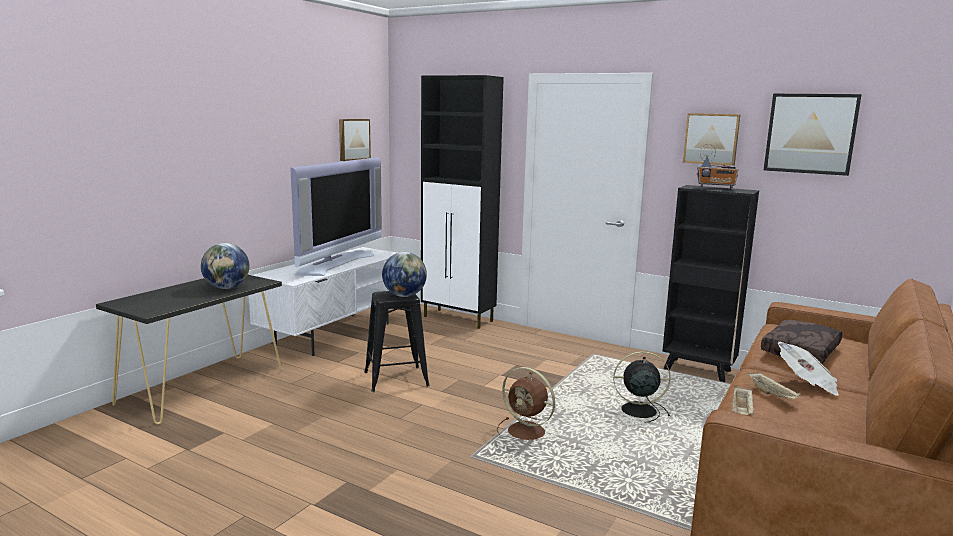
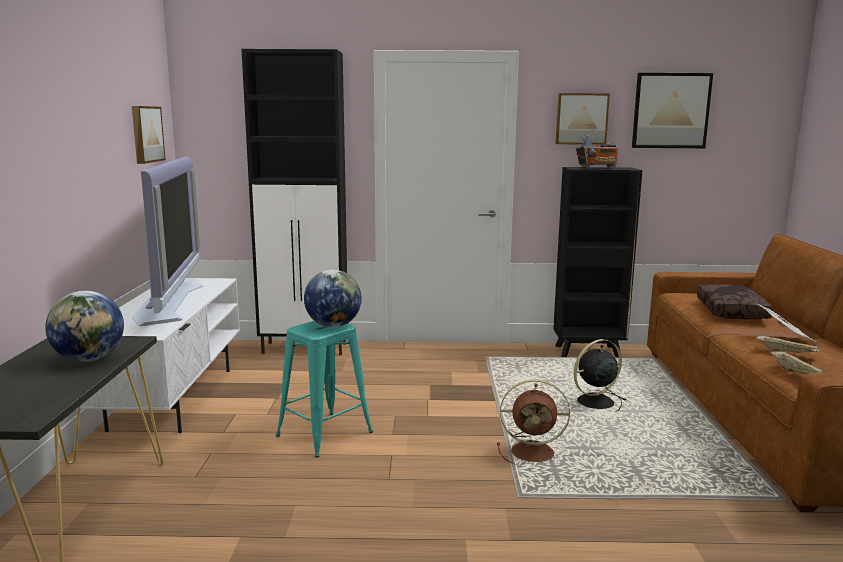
camera: 30 degrees left, 0 degrees up
(395, 379) = (324, 434): black stool -> turquoise stool

